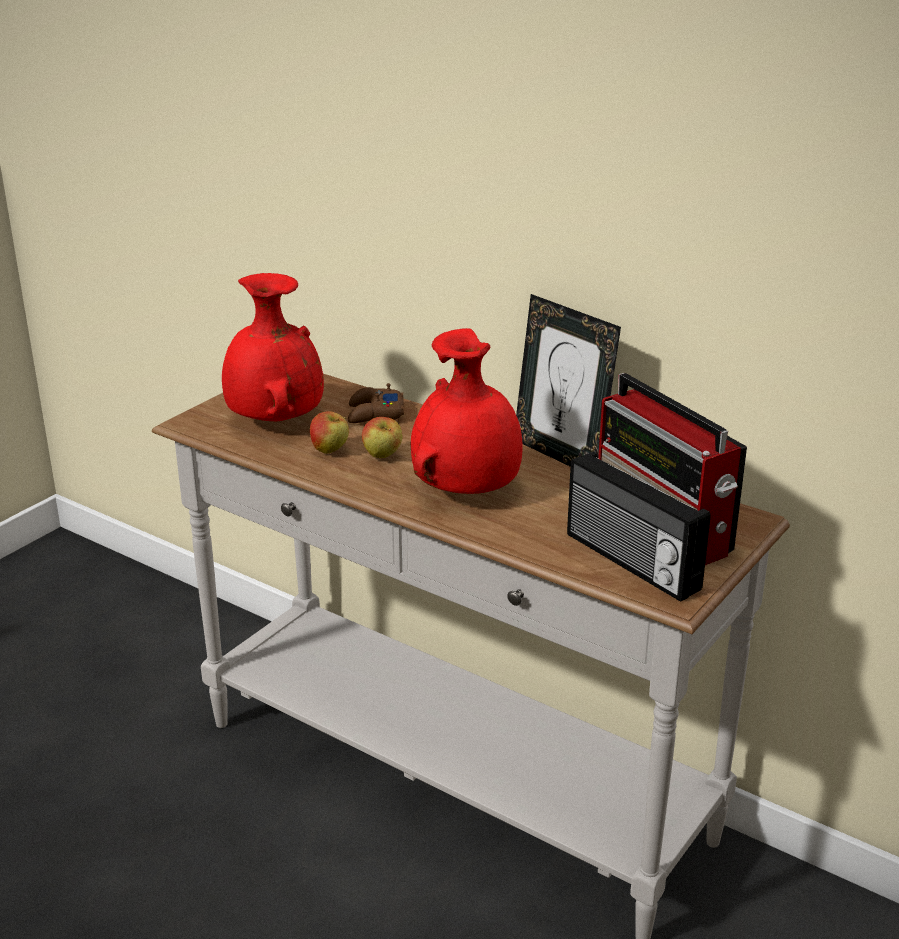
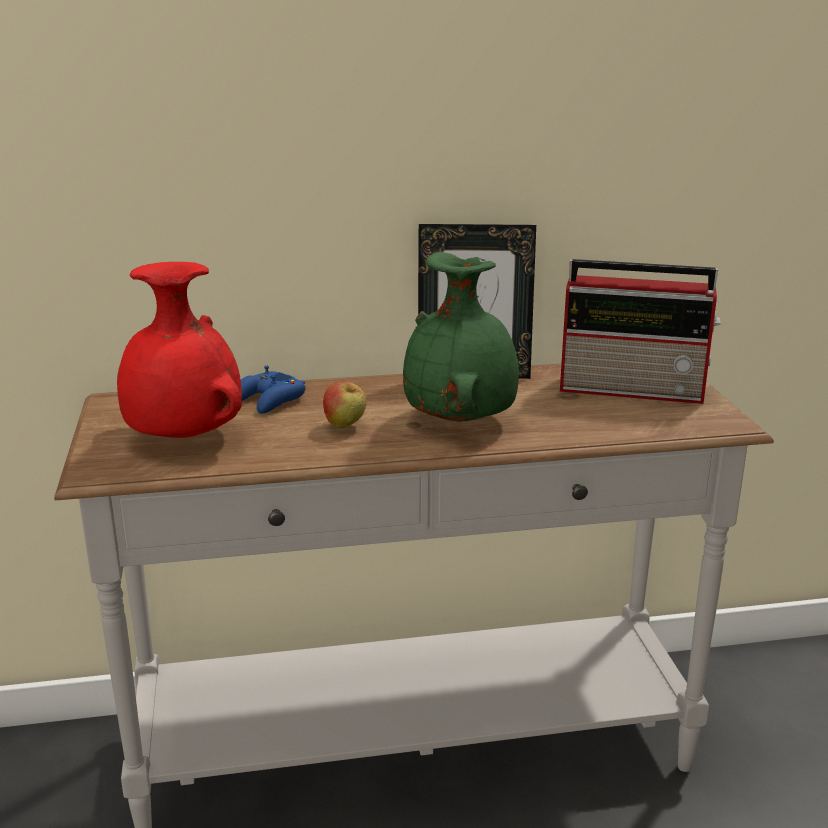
camera: 45 degrees left, 5 degrees down
(330, 451) = (290, 439): apple -> none
(375, 414) = (269, 400): brown game controller -> blue game controller
(468, 490) = (462, 420): red vase -> green vase
(629, 562) = (663, 416): radio -> none

